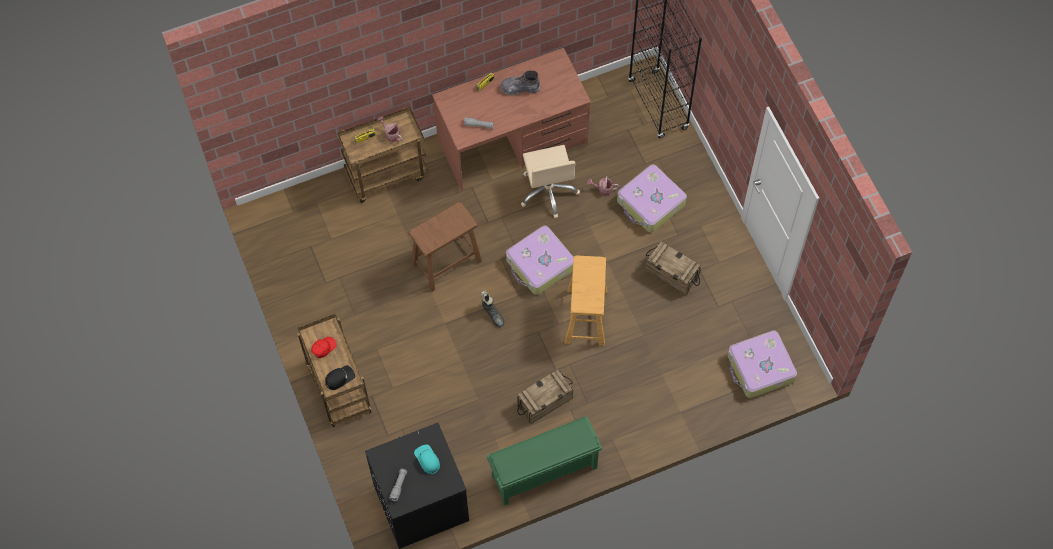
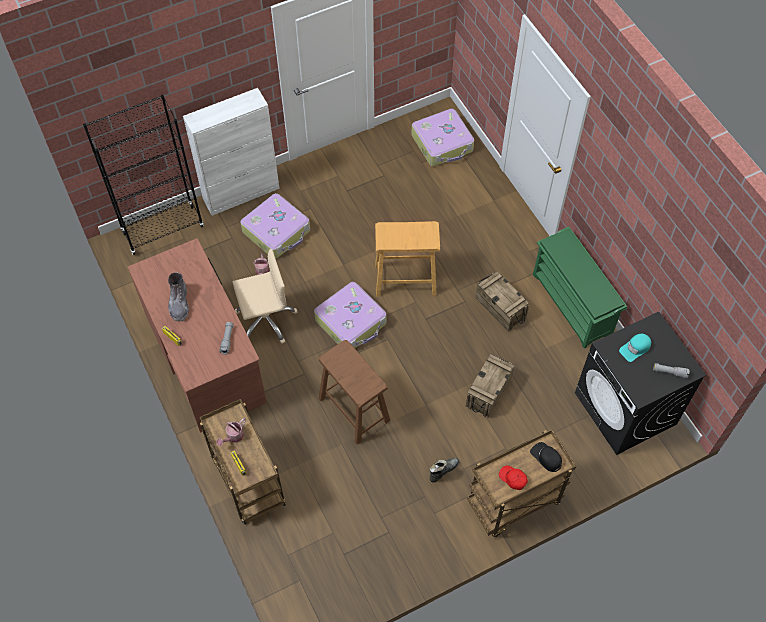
camera: 95 degrees left, 5 degrees down
(493, 314) = (411, 360): black boot -> black boot (442, 471)
(671, 274) = (354, 212): crate -> crate (489, 392)
(699, 172) = (241, 193): none -> white cabinet

